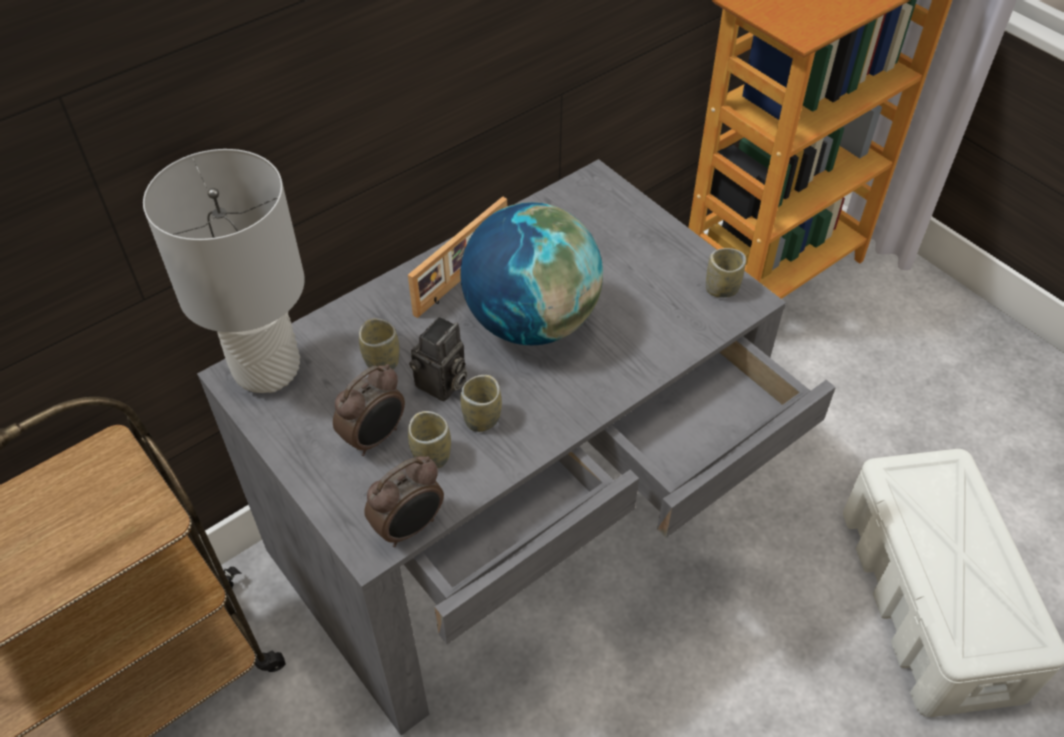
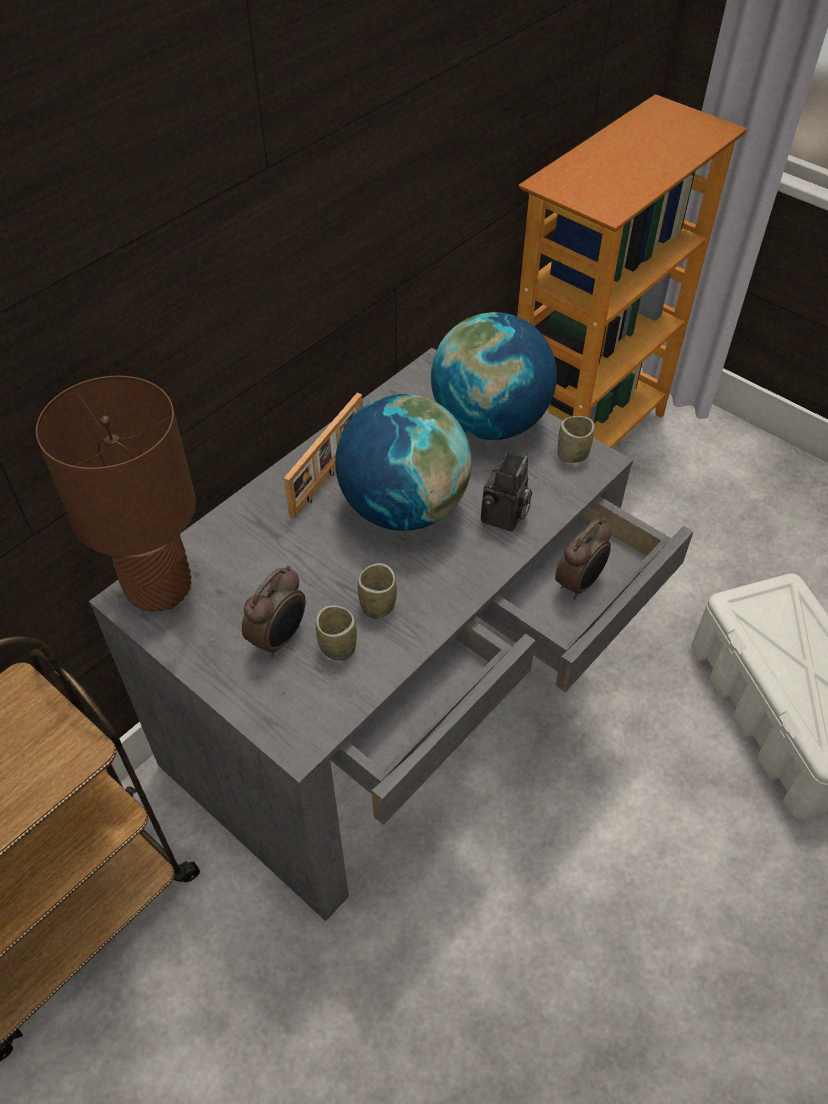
camera: 10 degrees left, 0 degrees up
(267, 373) = (159, 591): grey table lamp -> brown table lamp
(382, 361) = (269, 565): cup -> none
(410, 527) = (333, 719): alarm clock -> alarm clock (580, 583)
(441, 385) = (332, 579): camera -> camera (504, 518)
(641, 245) = (489, 423): none -> globe

